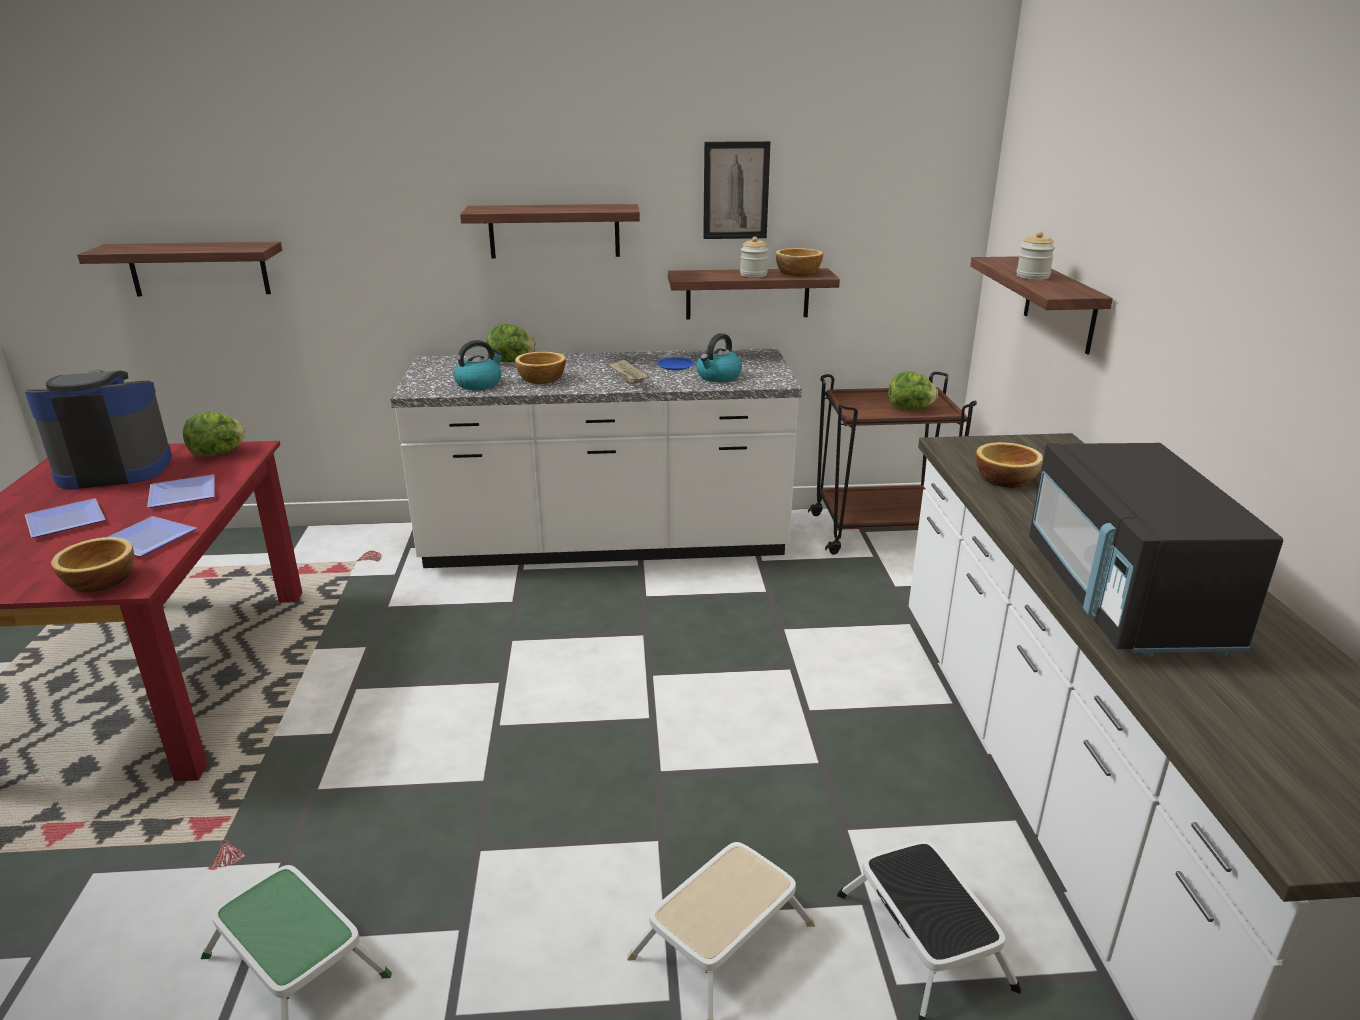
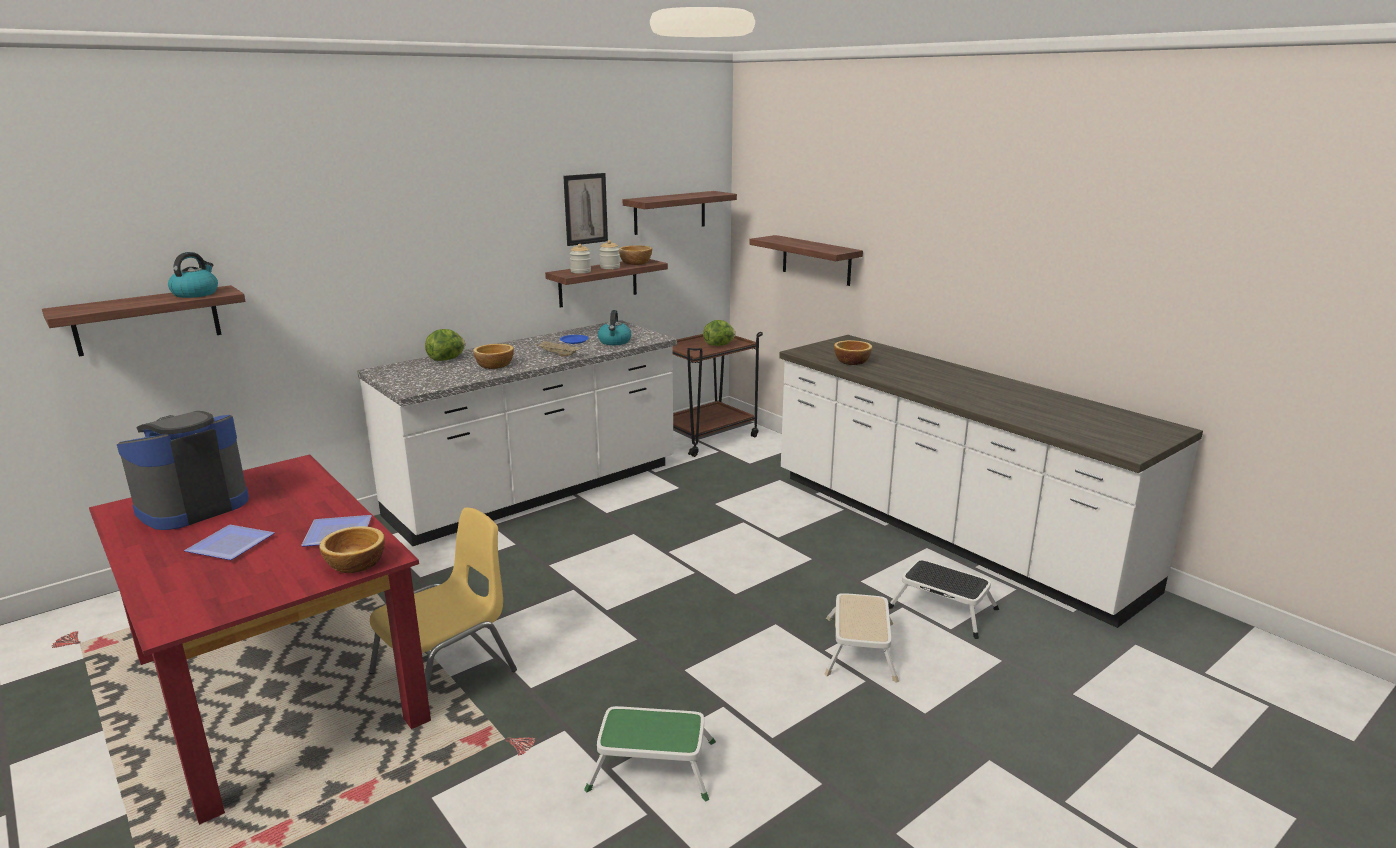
camera: 35 degrees left, 5 degrees down
(180, 495) = (302, 505): plate -> none
(218, 453) = (272, 474): lettuce -> none
(277, 729) = (447, 672): none -> yellow chair
(479, 384) = (453, 376): kettle -> kettle (196, 293)
(554, 231) = (463, 251): shelf -> shelf (670, 212)
(1032, 276) = (804, 244): jar -> jar (580, 271)
(1124, 599) = (972, 396): black microwave -> none

